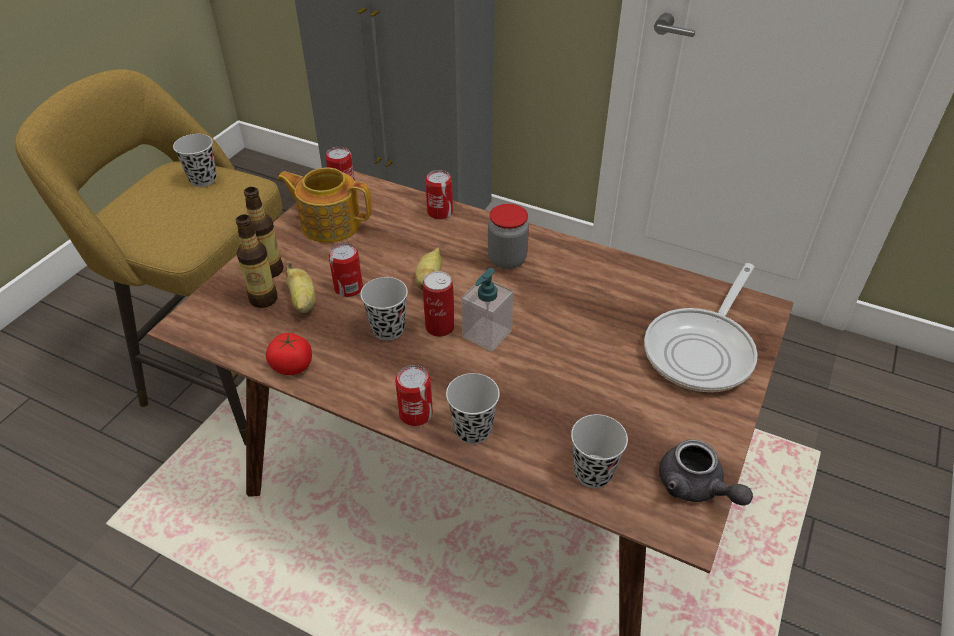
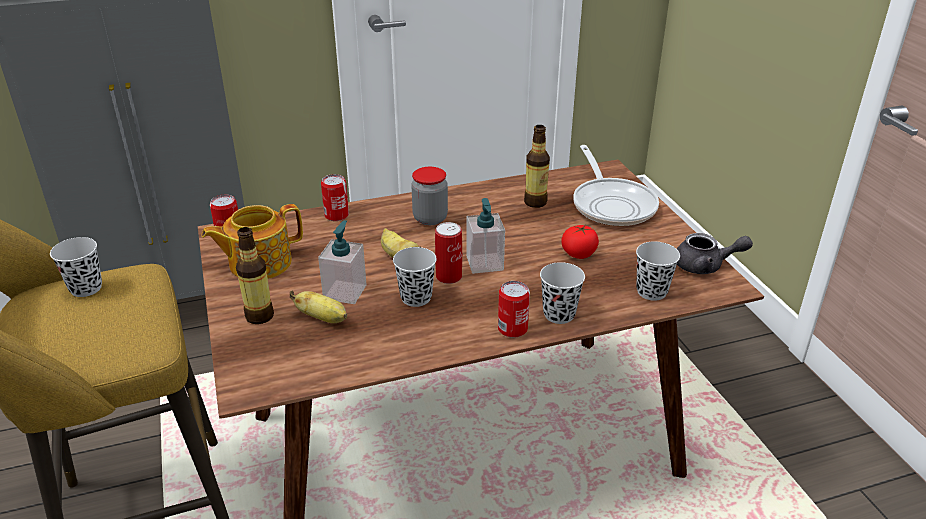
camera: 45 degrees left, 10 degrees down
(263, 299) = (287, 335): bottle -> bottle (535, 202)
(292, 366) = (383, 358): tomato -> tomato (578, 254)
(348, 288) = (345, 292): can -> soap dispenser

